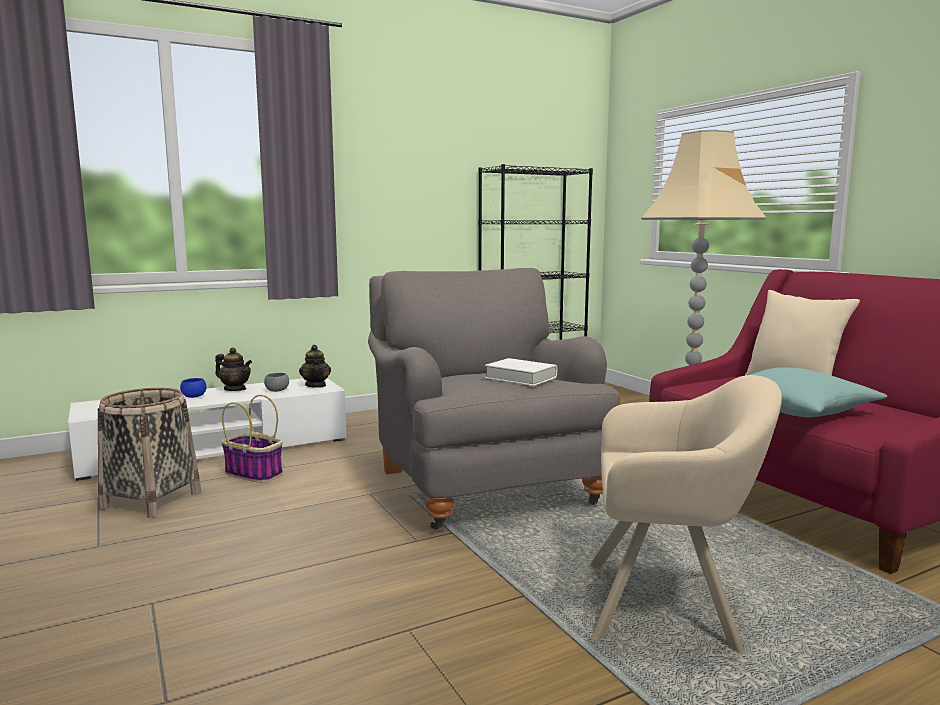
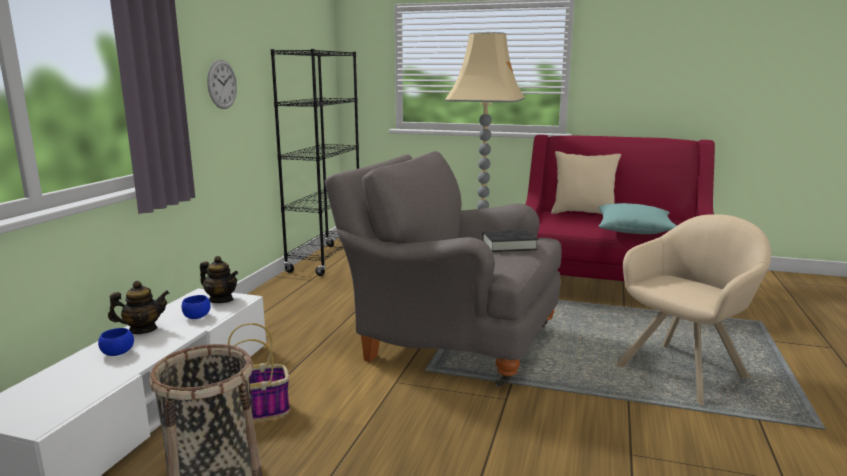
camera: 45 degrees left, 5 degrees up
(277, 390) = (197, 317): grey bowl -> blue bowl
(403, 199) = (222, 84): none -> wall clock
(521, 378) = (509, 245): white book -> black book

